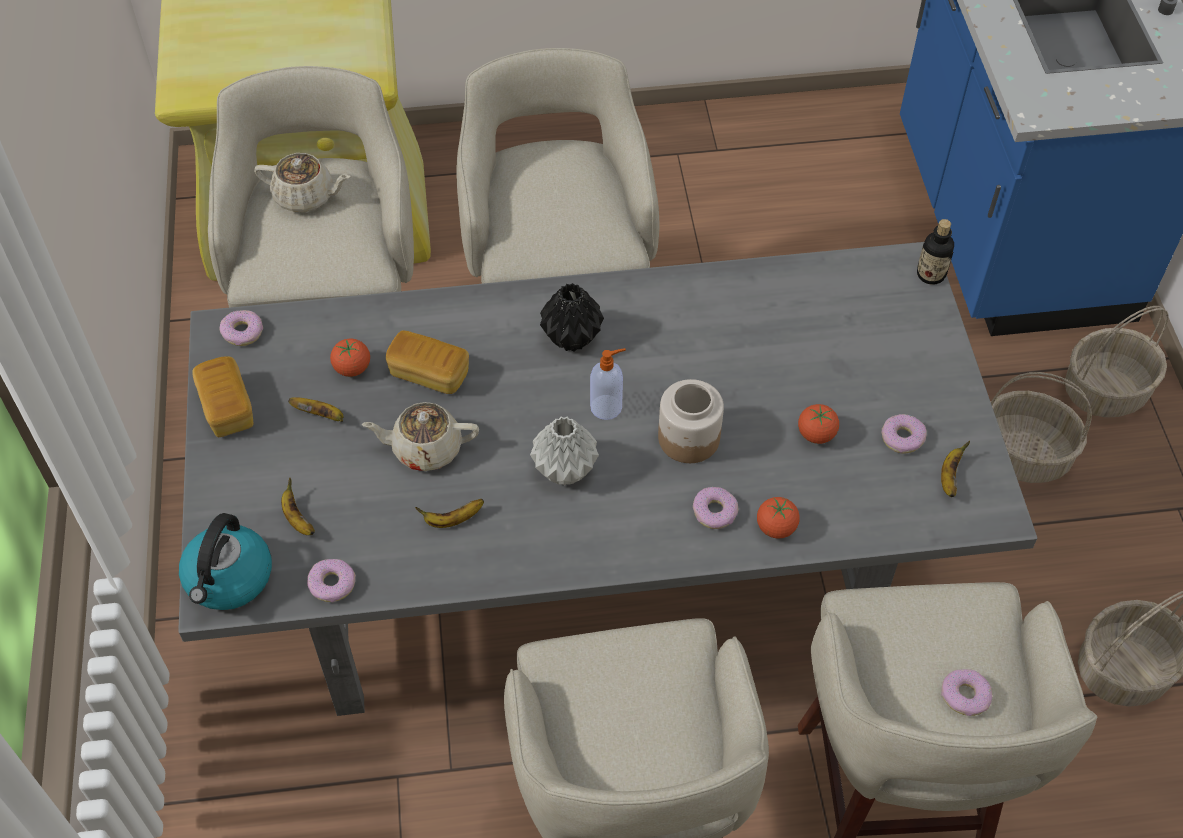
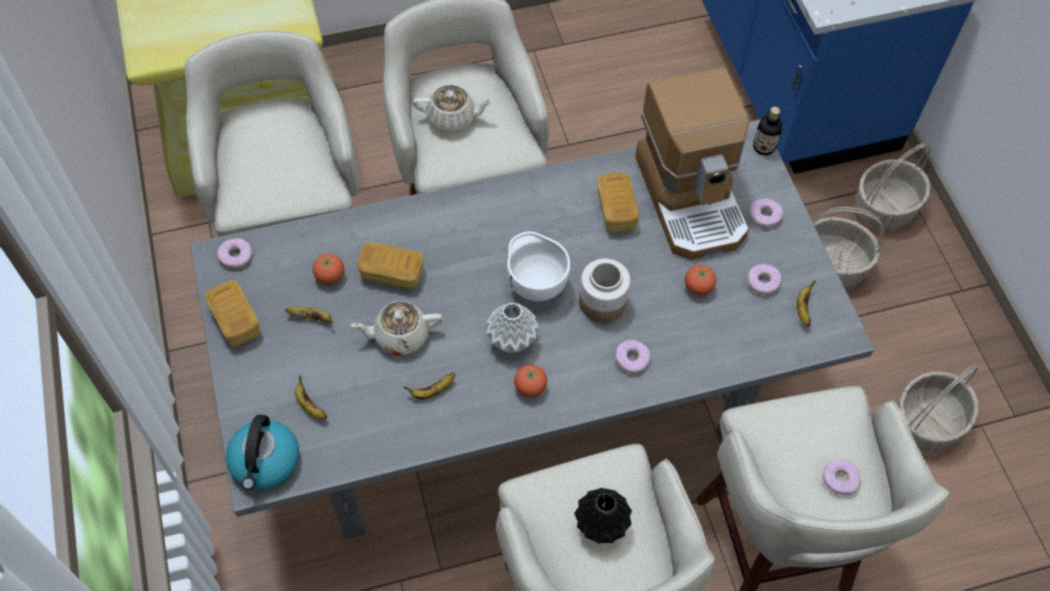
camera: 10 degrees left, 5 degrees up
(305, 197) = (264, 135): beige teapot -> beige teapot (452, 118)
(332, 584) = (348, 456): donut -> donut (764, 216)
(573, 339) = (499, 231): black vase -> black vase (602, 526)
(607, 407) = (535, 284): soap dispenser -> white bowl
(725, 330) = (616, 211): none -> bread
(776, 528) = (680, 366): tomato -> tomato (530, 387)
(827, 326) = (692, 198): none -> coffee machine

